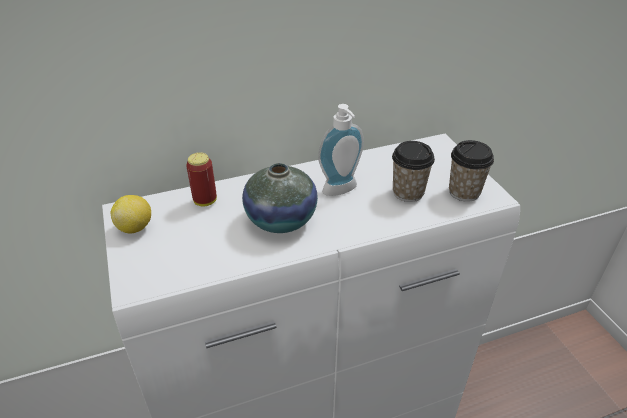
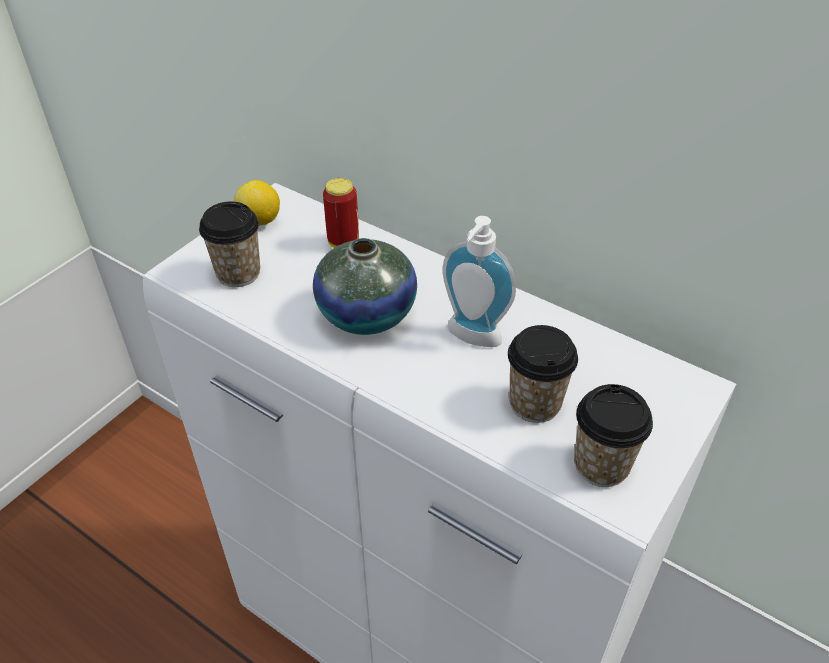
camera: 55 degrees right, 5 degrees up
(176, 259) = (238, 273): none -> cup

